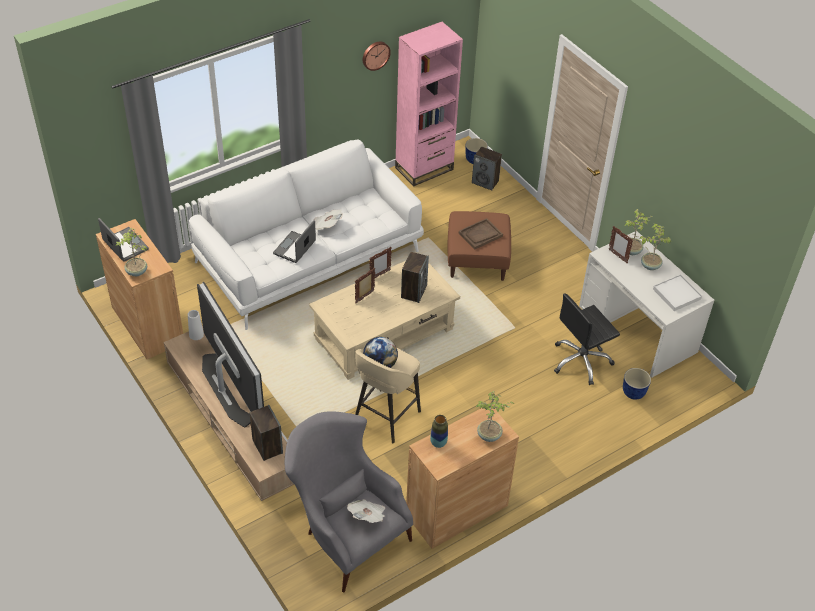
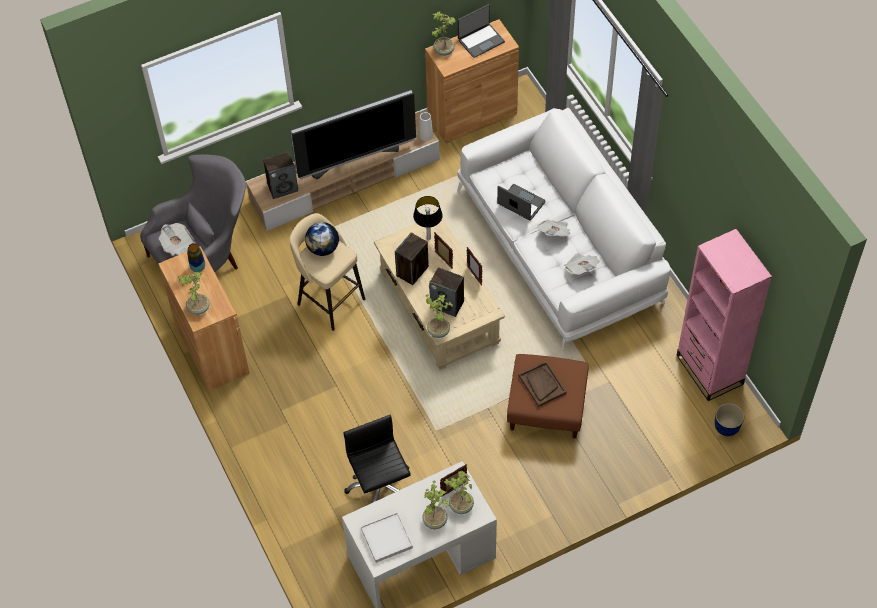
camera: 100 degrees right, 10 degrees up
(339, 309) = (429, 238): none -> table lamp
(364, 208) = (581, 268): none -> newspaper
(375, 55) = (719, 214): wall clock -> none
(444, 295) = (439, 331): none -> potted plant
(485, 182) = (684, 434): speaker -> speaker (412, 271)
(633, 392) = (329, 532): planter -> none

